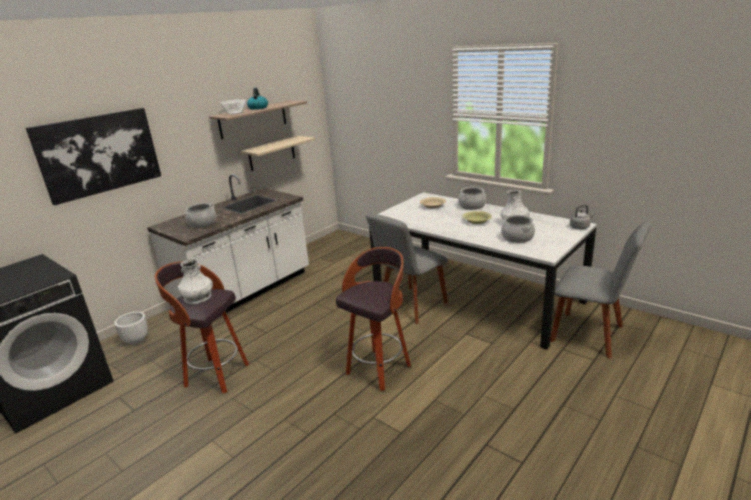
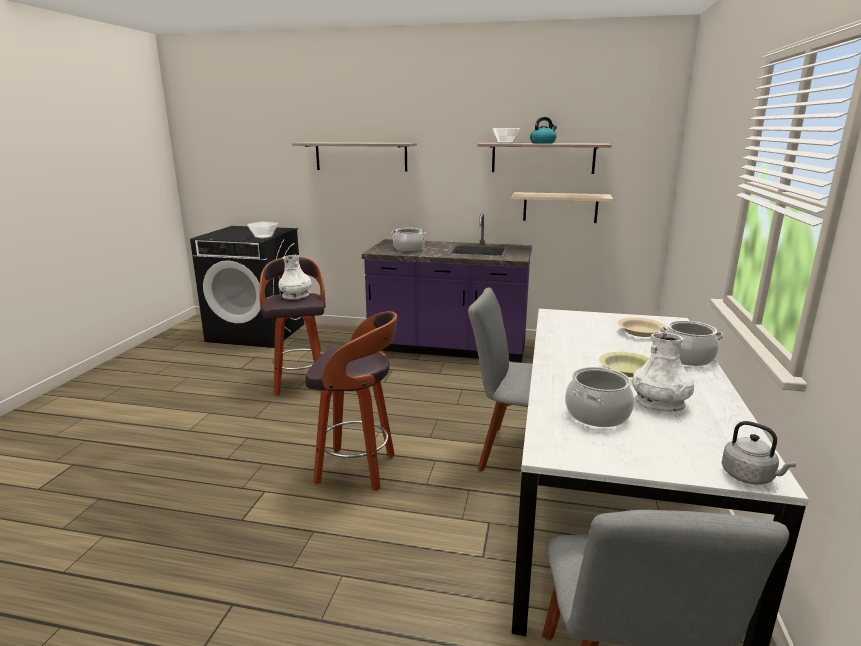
camera: 60 degrees right, 5 degrees down
(52, 273) = (264, 237): none -> bowl
(99, 154) = (361, 156): picture -> shelf
(136, 340) = (333, 335): white planter -> none
(245, 291) = (448, 347): white counter -> purple counter

